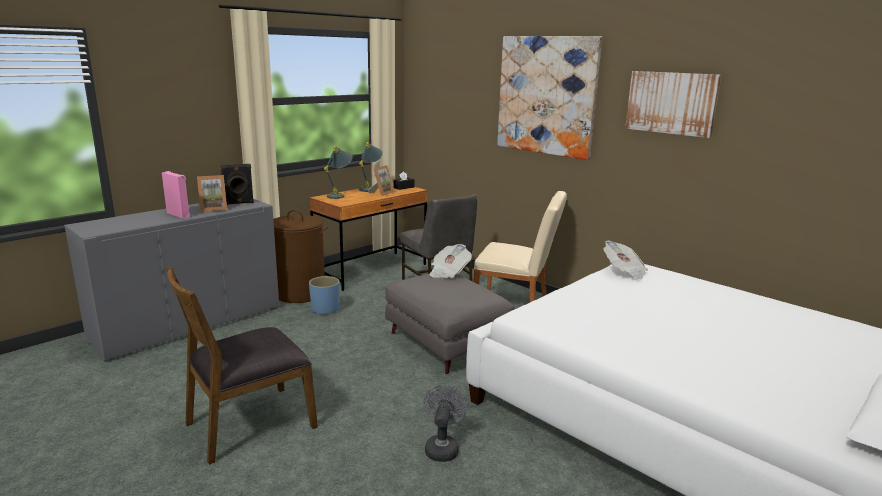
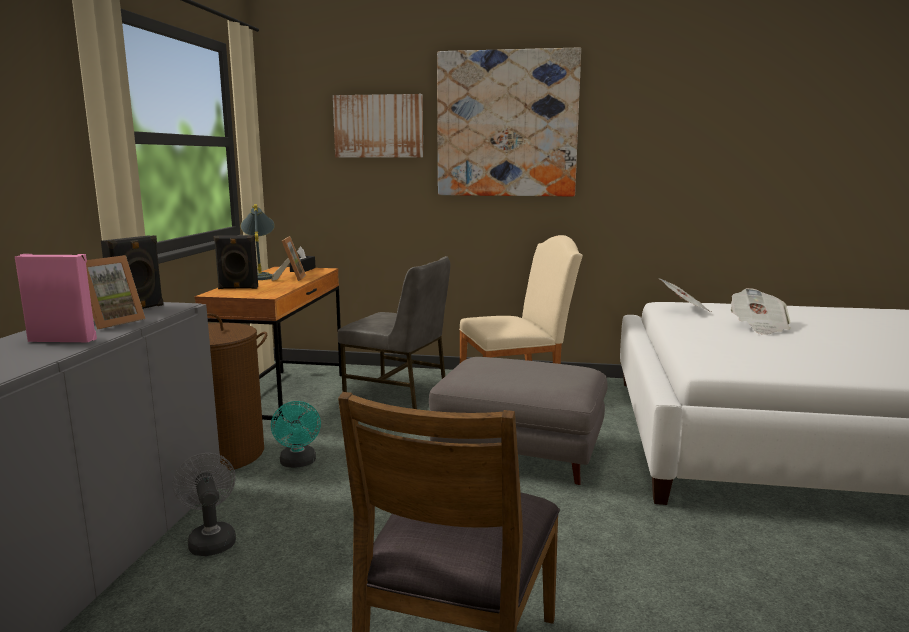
camera: 35 degrees left, 5 degrees down
(325, 309) = (298, 463): blue planter -> turquoise fan
(340, 195) = (238, 288): grey table lamp -> black speaker
(442, 447) = (721, 567): grey fan -> grey fan (210, 540)
(448, 272) = (488, 356): newspaper -> newspaper (758, 327)
(671, 103) = (673, 120): picture -> picture (378, 126)

